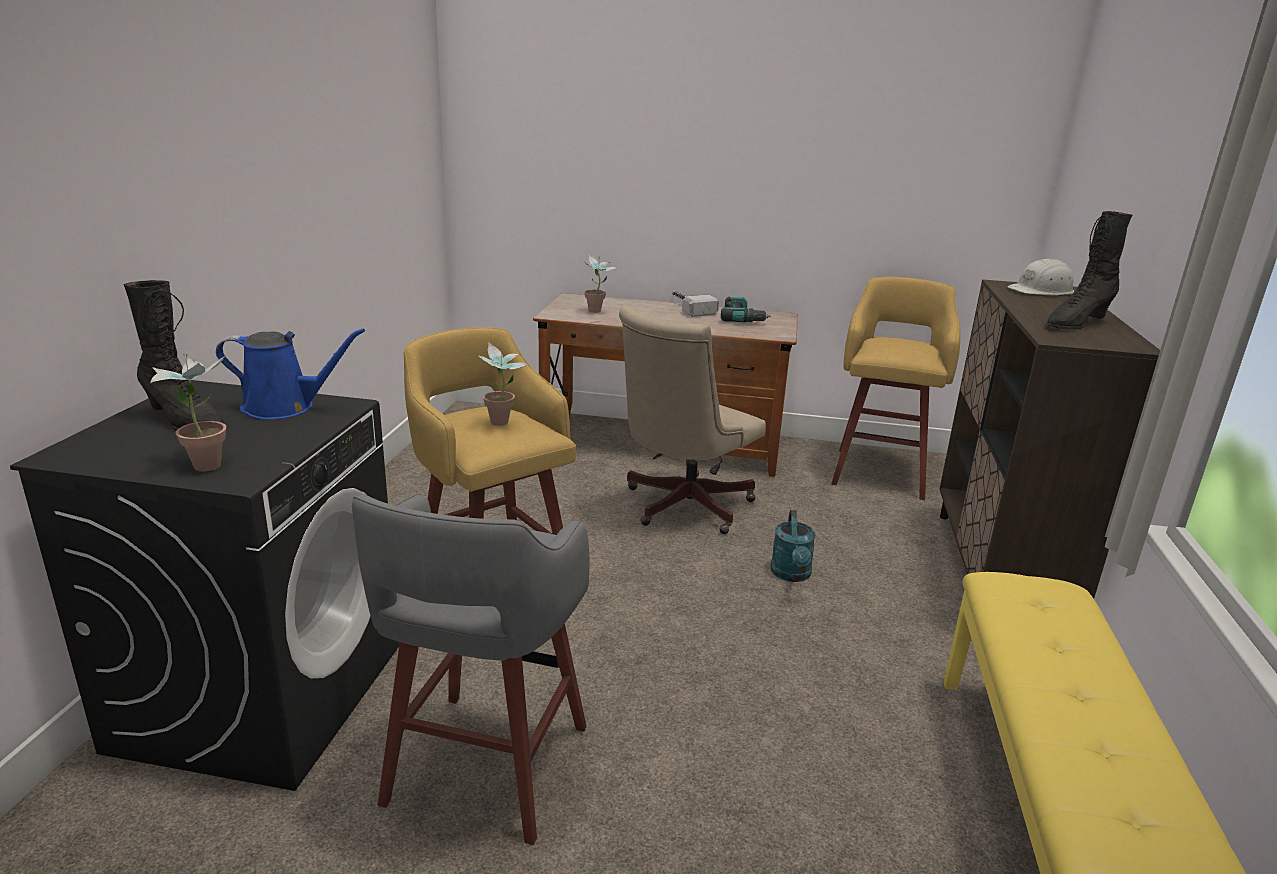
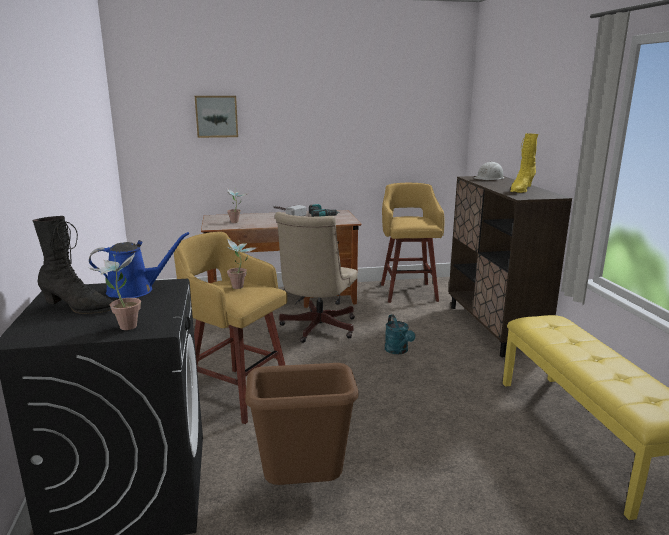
camera: 20 degrees left, 5 degrees down
(484, 769) = (302, 488): grey stool -> brown trash can
(595, 135) = (216, 116): none -> picture
(1075, 324) = (521, 190): black boot -> yellow boot

